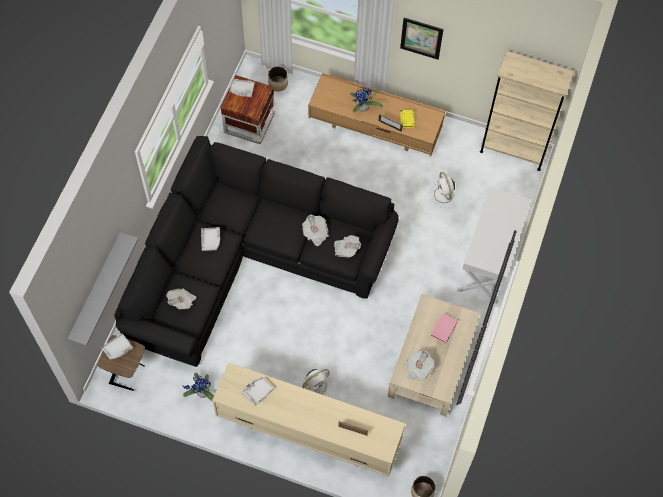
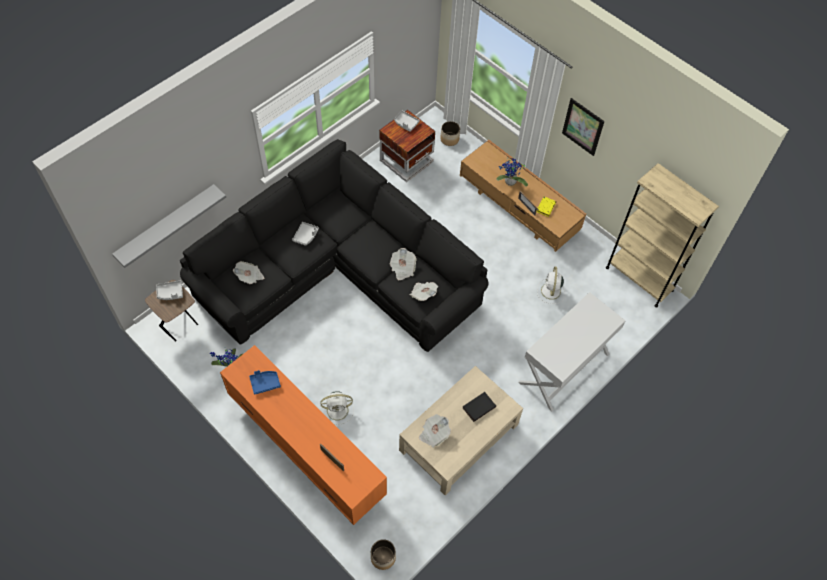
camera: 25 degrees right, 5 degrees down
(257, 391) = (265, 383): grey tray -> blue tray
(307, 433) = (305, 450): beige cabinet -> orange cabinet
(443, 328) = (478, 407): pink book -> black book

